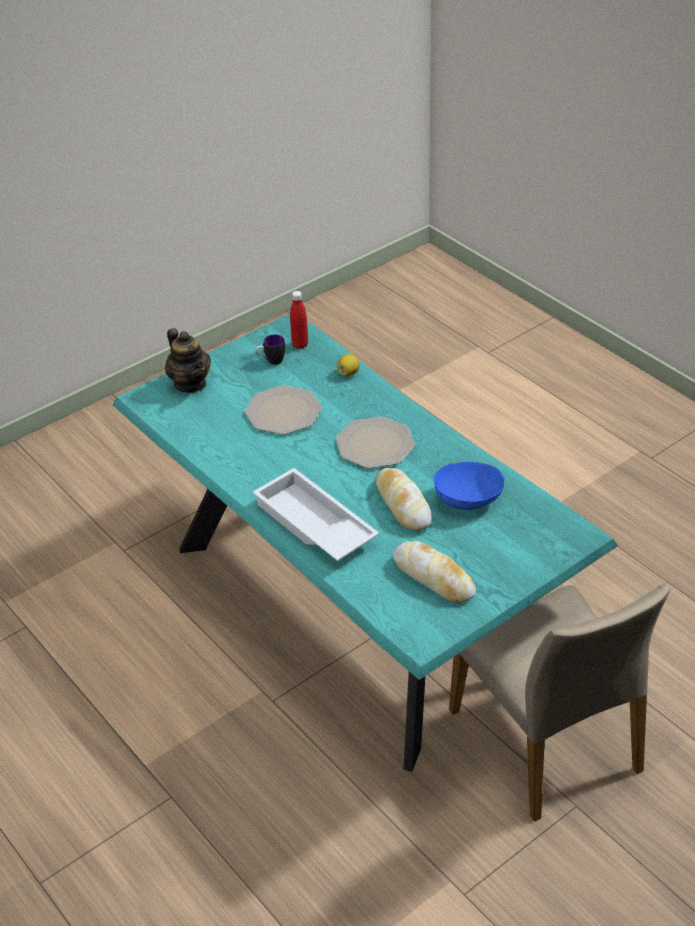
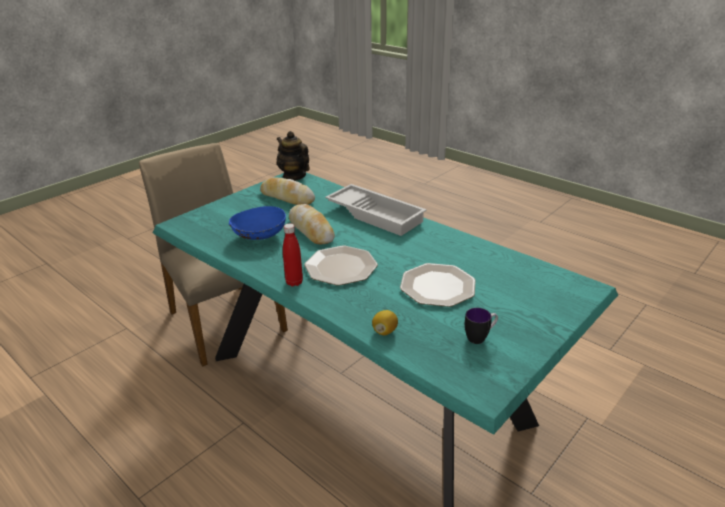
camera: 170 degrees right, 10 degrees down
(190, 383) = (551, 305): teapot -> teapot (294, 176)
(300, 345) = (457, 363): red bottle -> red bottle (294, 282)

